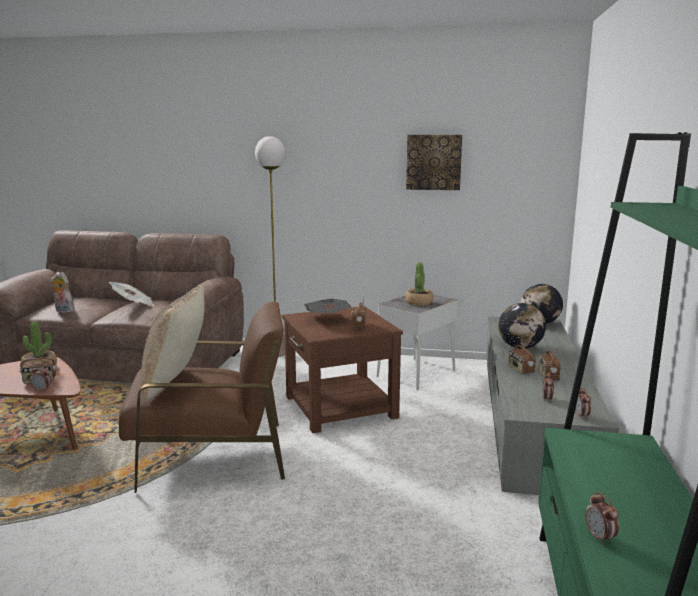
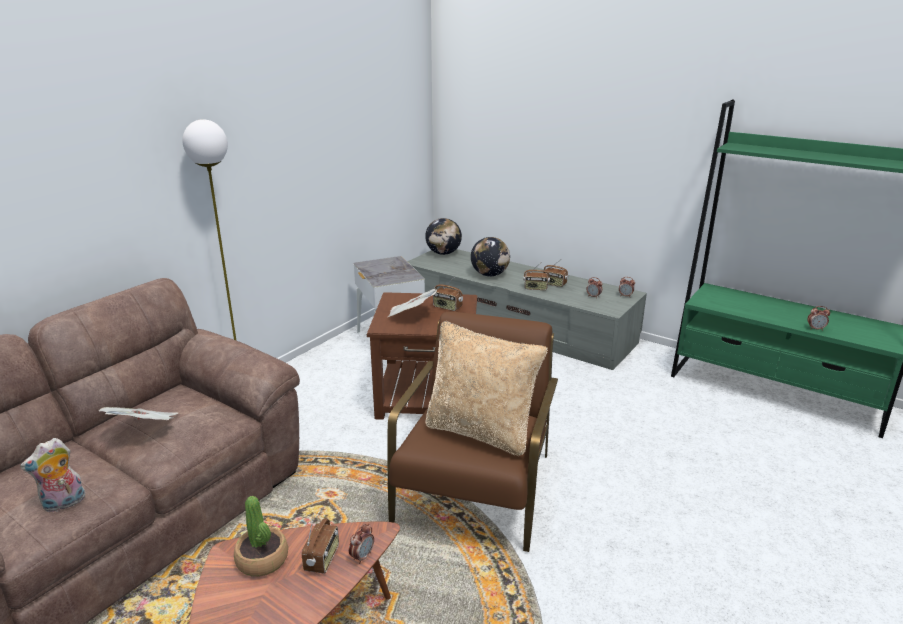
camera: 65 degrees left, 10 degrees up
(419, 302) = (393, 271): potted plant -> none
(433, 162) = (343, 122): picture -> none

